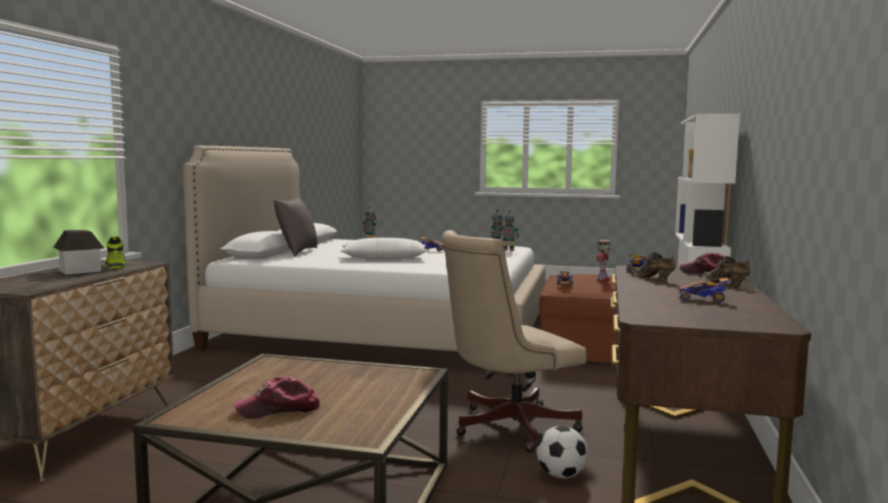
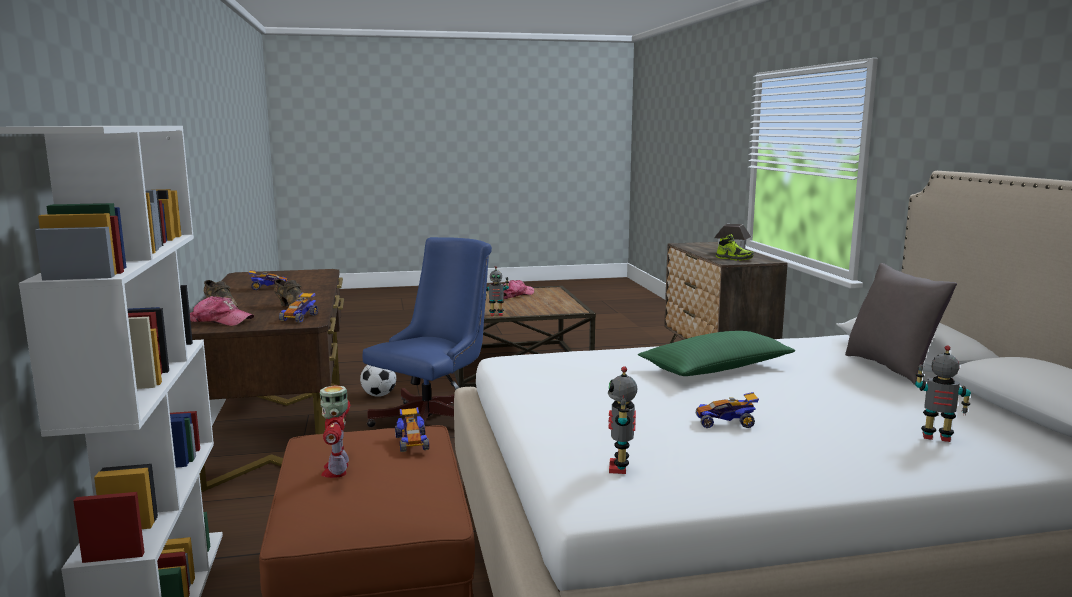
camera: 155 degrees right, 5 degrees up
(384, 258) = (716, 369): white pillow -> green pillow
(506, 427) = (435, 419): beige office chair -> blue office chair
(508, 250) = (572, 452): toy robot -> toy robot (496, 314)

